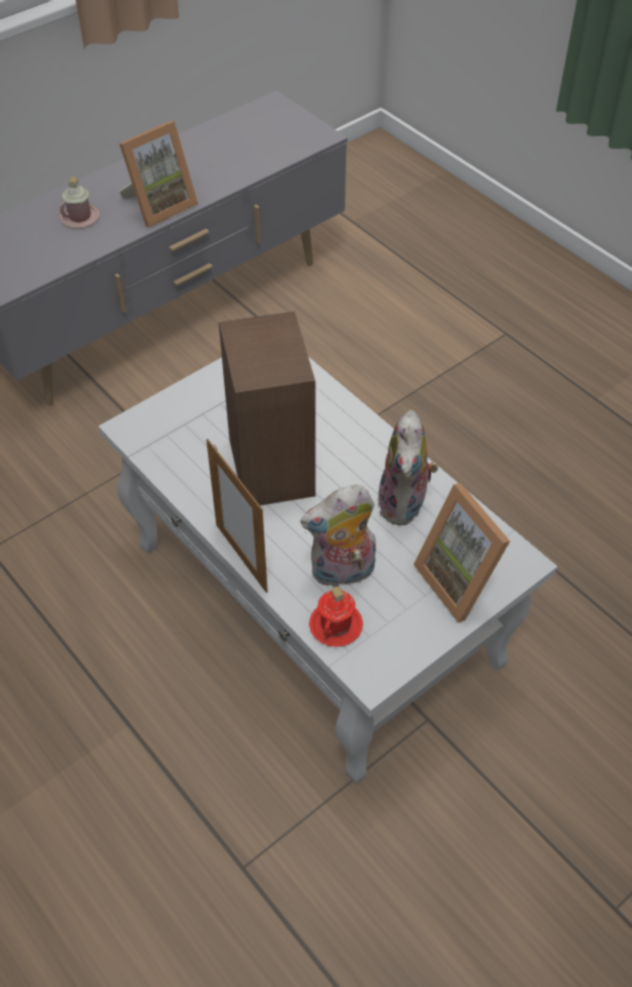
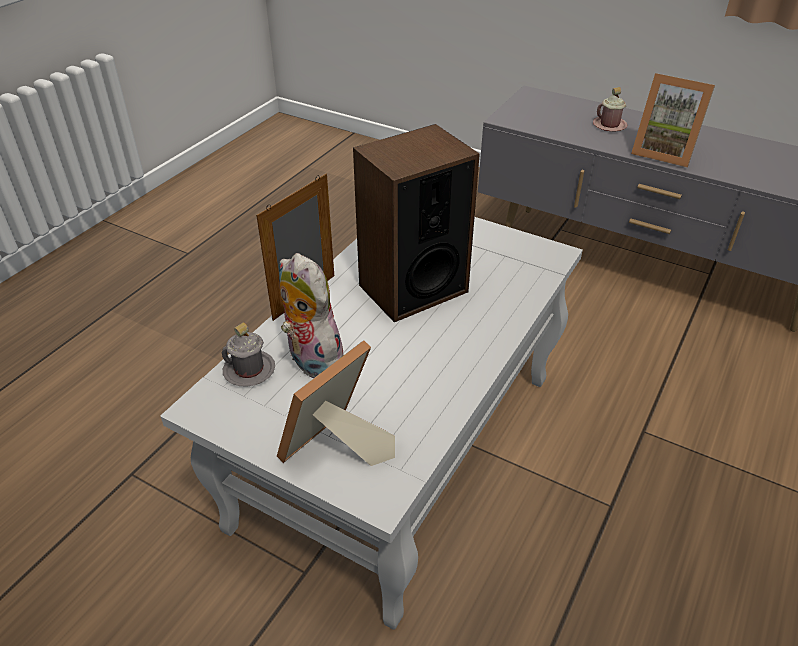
camera: 70 degrees right, 10 degrees down
(336, 625) = (249, 370): red mug -> grey mug
(405, 505) = (415, 384): plush toy -> none

